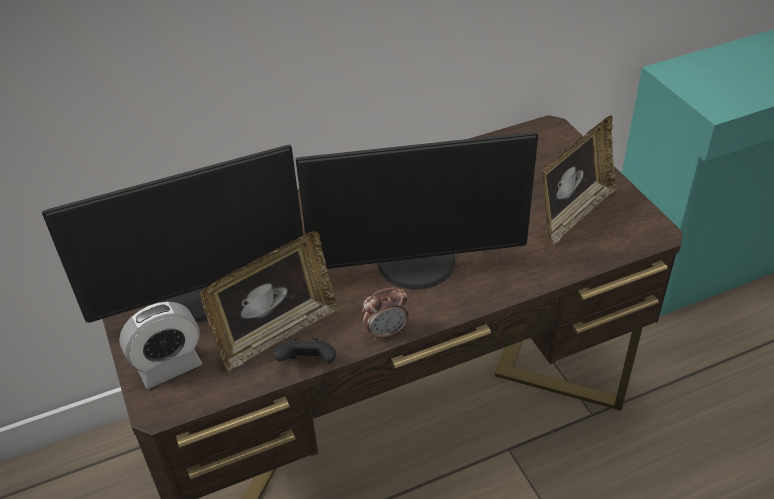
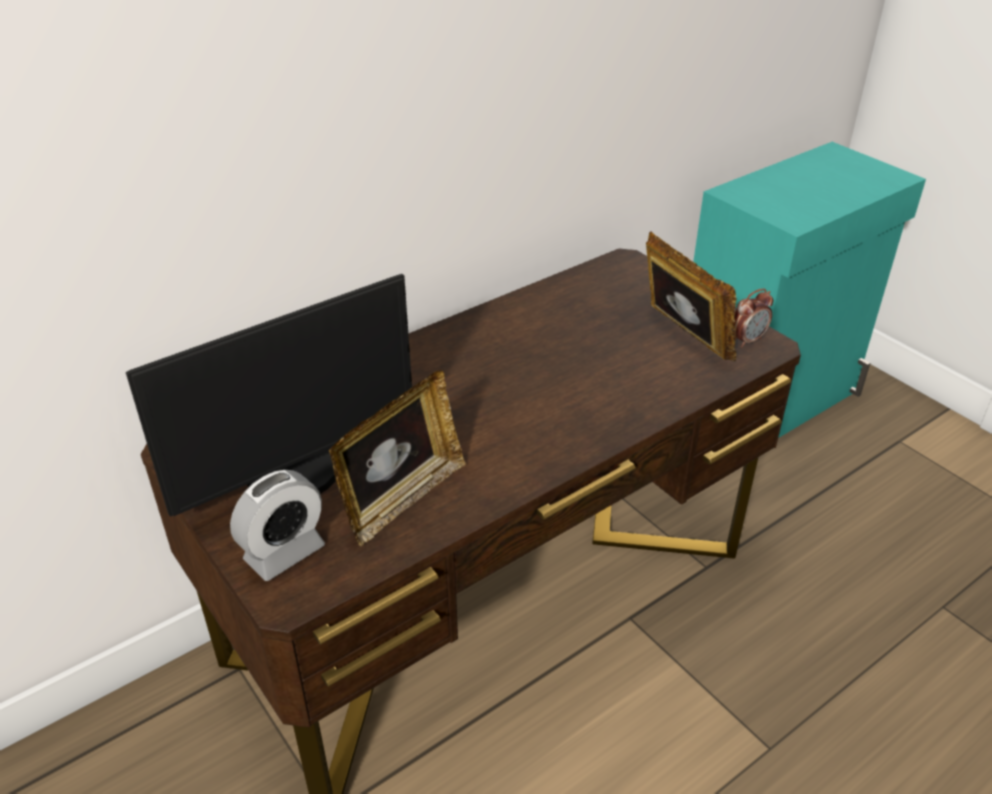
camera: 15 degrees left, 5 degrees down
(309, 363) = (451, 525): black game controller -> none
(386, 332) = (527, 480): alarm clock -> alarm clock (747, 340)
(417, 265) = (536, 408): monitor -> none
(573, 213) = (682, 337): picture frame -> picture frame turned 60 degrees counterclockwise

